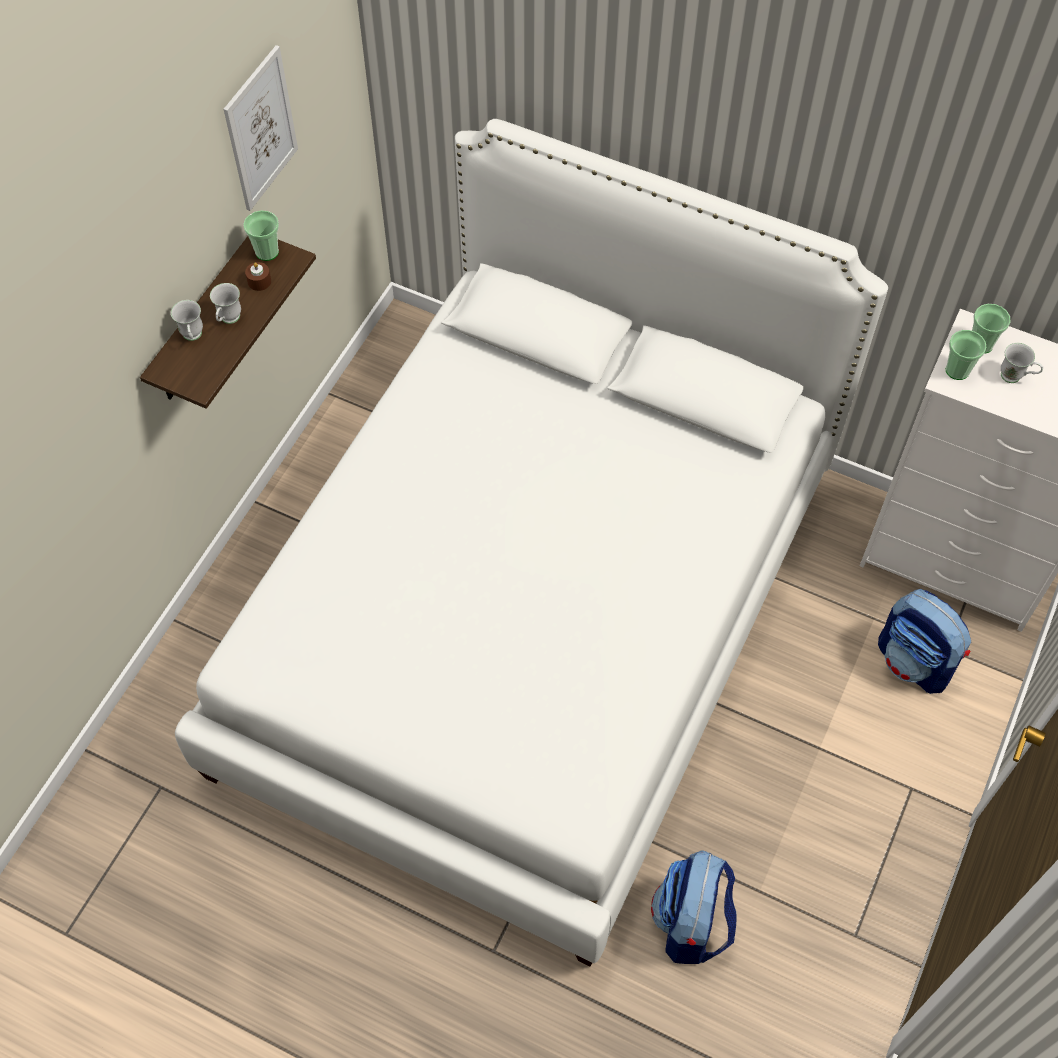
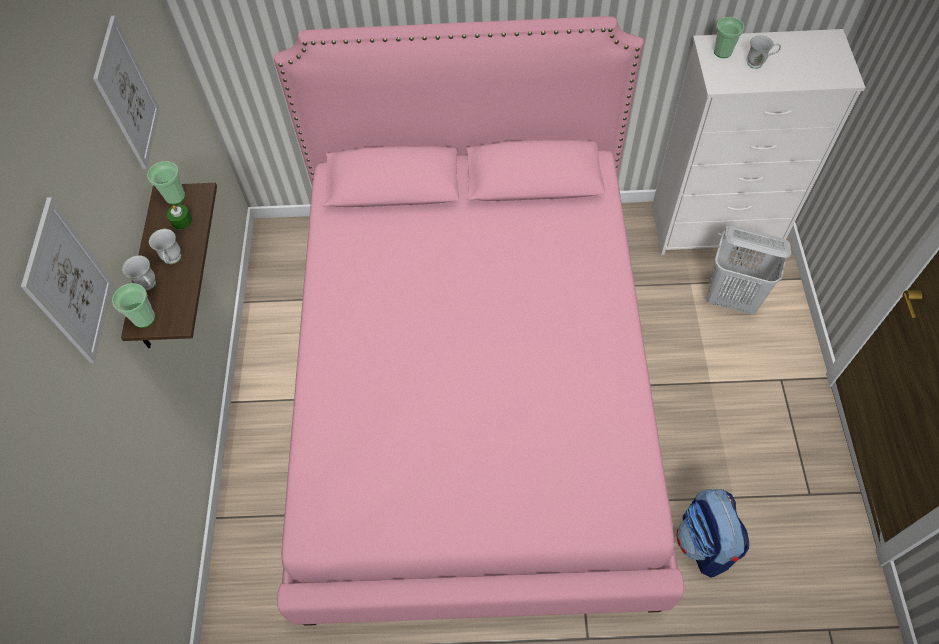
camera: 25 degrees left, 0 degrees up
(105, 305) = (69, 283): none -> picture
(259, 281) = (181, 221): brown candle -> green candle
(530, 619) = (474, 390): white bed -> pink bed
(915, 662) = (732, 298): backpack -> white laundry basket
(957, 370) = (720, 74): cup -> cup (144, 318)

